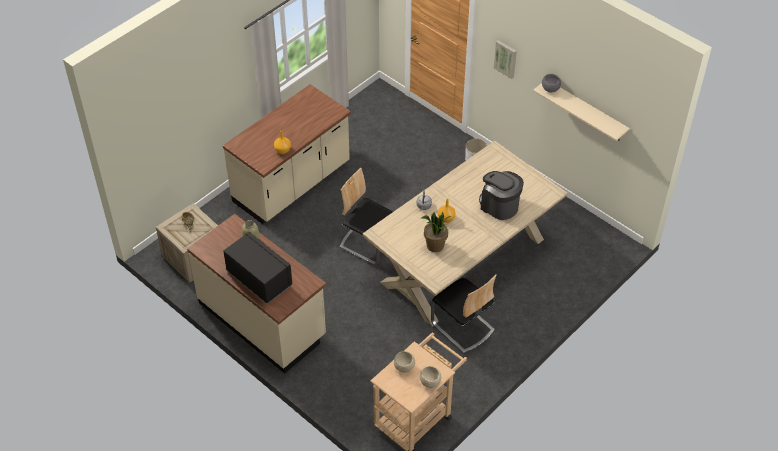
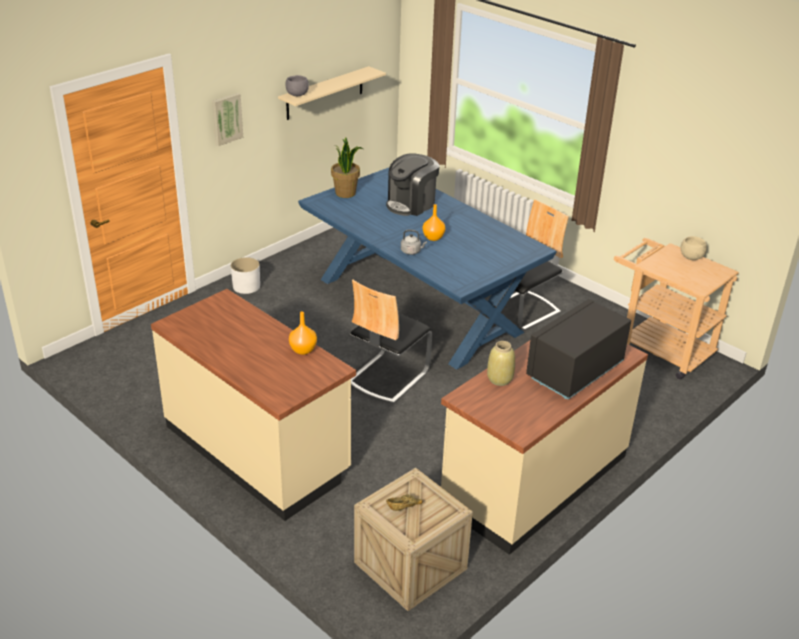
camera: 90 degrees left, 15 degrees down
(404, 367) = (676, 273): beige bowl -> none
(435, 246) = (479, 247): potted plant -> potted plant (346, 193)
(463, 261) = (420, 305): beige dining table -> blue dining table

